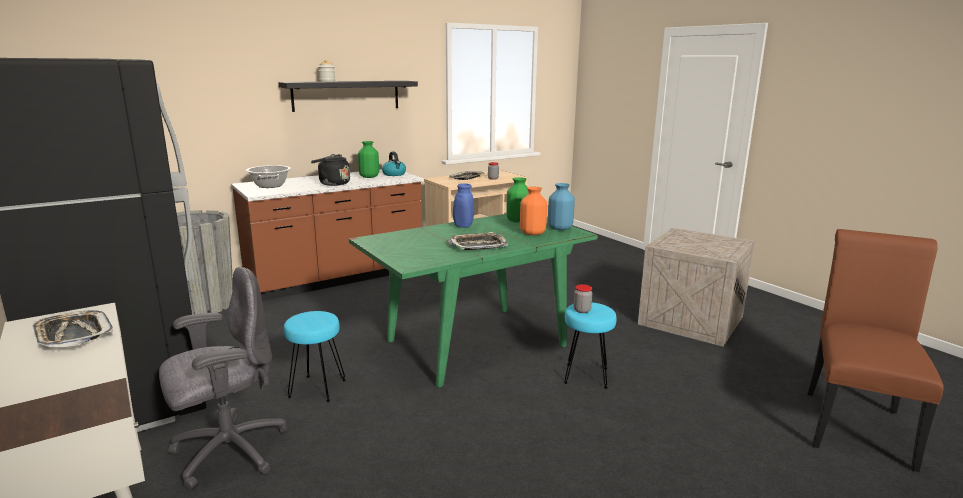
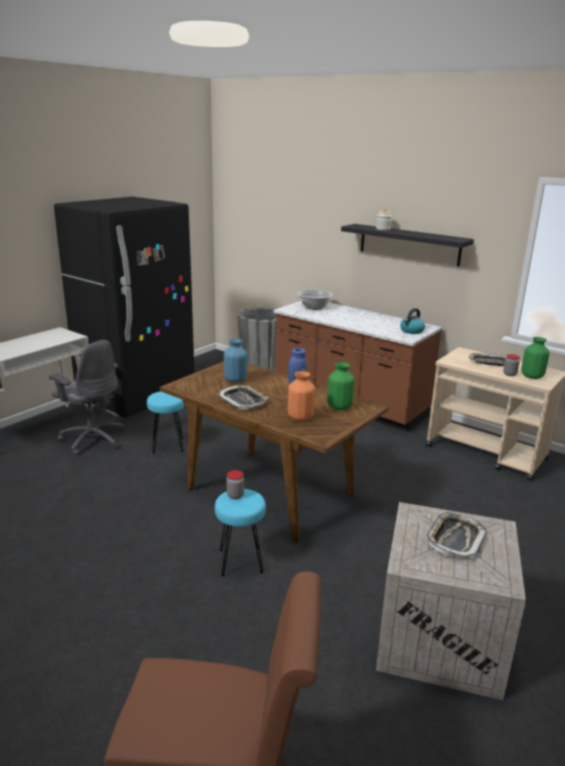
camera: 70 degrees right, 5 degrees up
(73, 334) = (46, 340): tray -> tray (455, 539)
(332, 183) = (344, 320): black kettle -> none
(369, 177) = (387, 325): green vase -> green vase (531, 376)
(474, 344) = (269, 491): green dining table -> brown dining table
(559, 228) = (330, 428): blue vase -> blue vase (235, 380)

